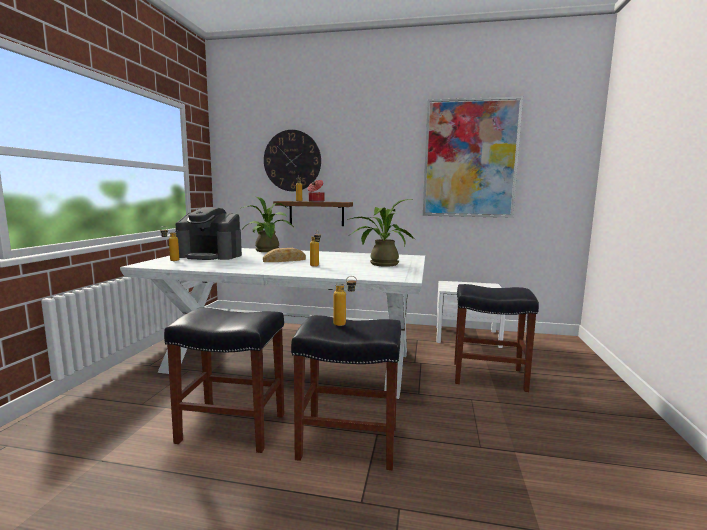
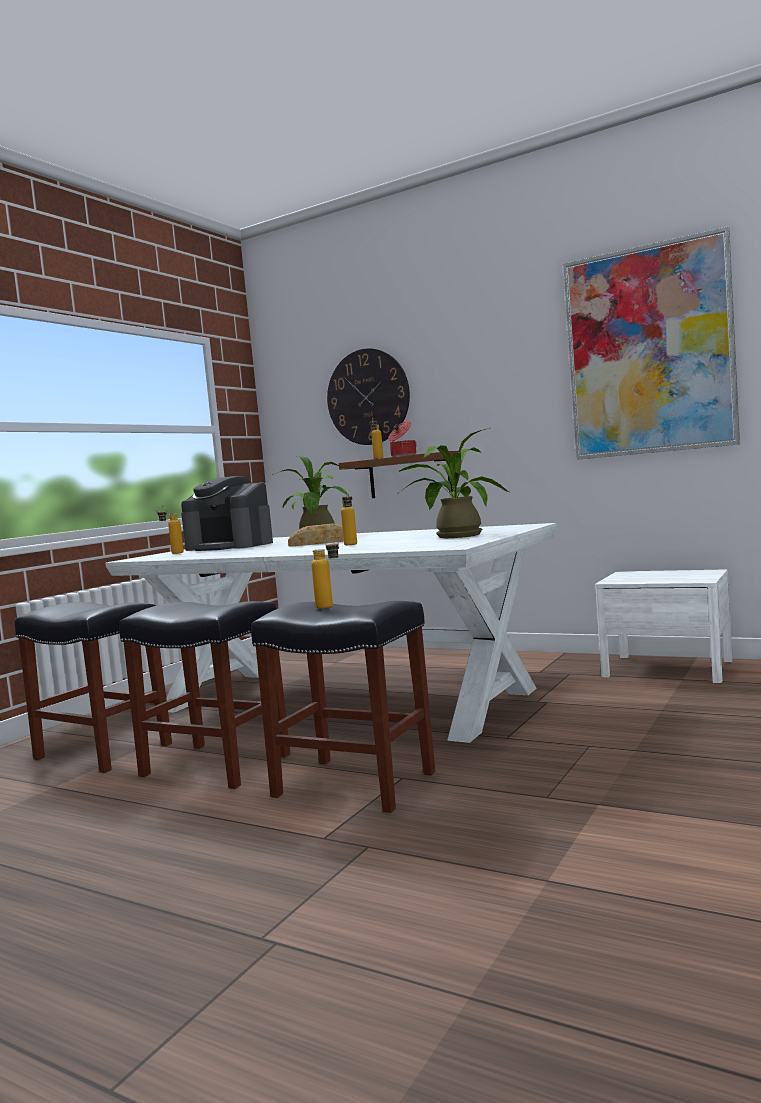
camera: 20 degrees right, 5 degrees down
(487, 376) = (649, 719): black stool -> black stool (101, 751)

